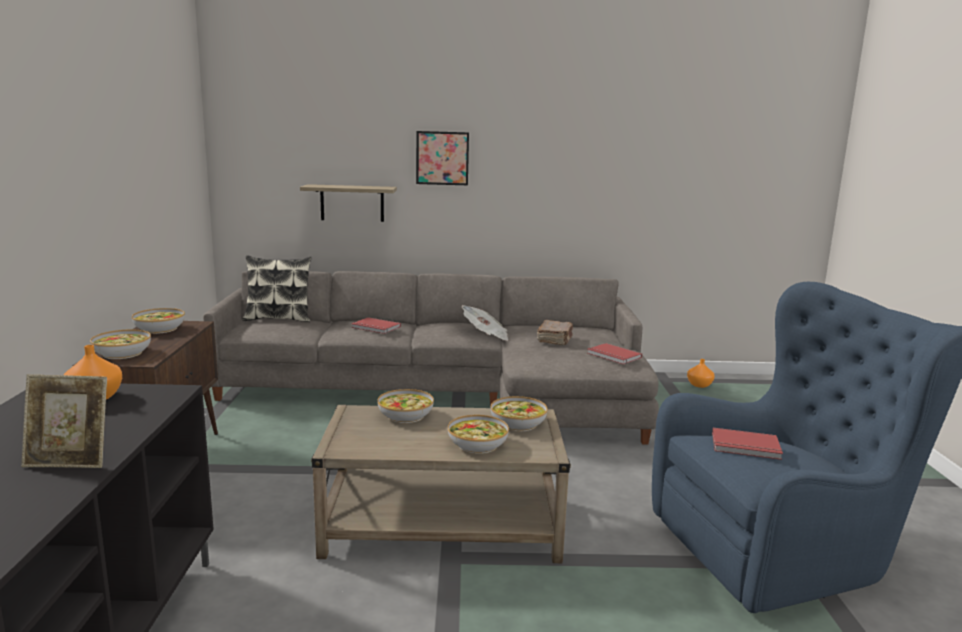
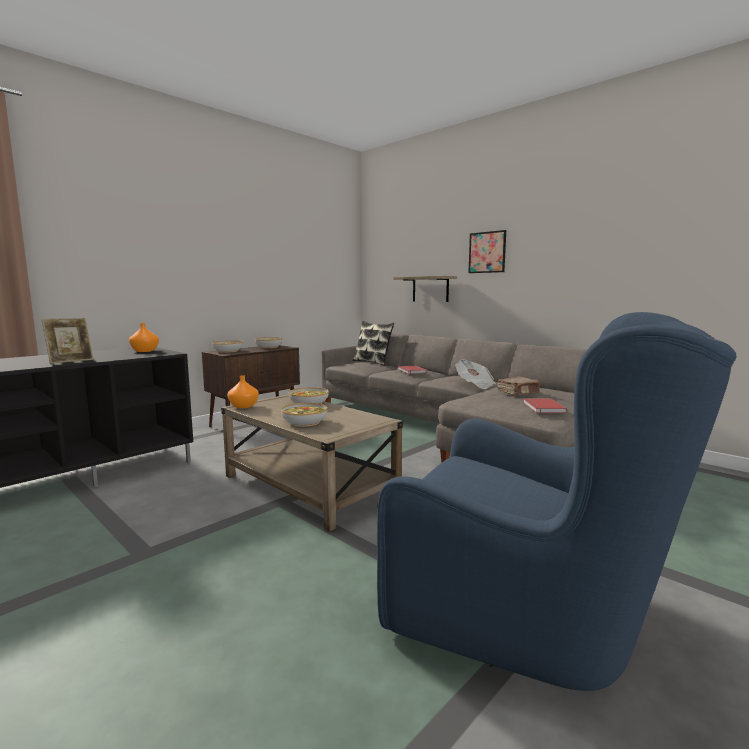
camera: 45 degrees right, 5 degrees down
(70, 461) = (70, 361): picture frame -> picture frame turned 90 degrees counterclockwise
(518, 423) = (357, 420): bowl -> none
(700, 385) = (714, 477): orange vase -> orange vase (243, 406)
(746, 447) = (482, 474): red book -> none

